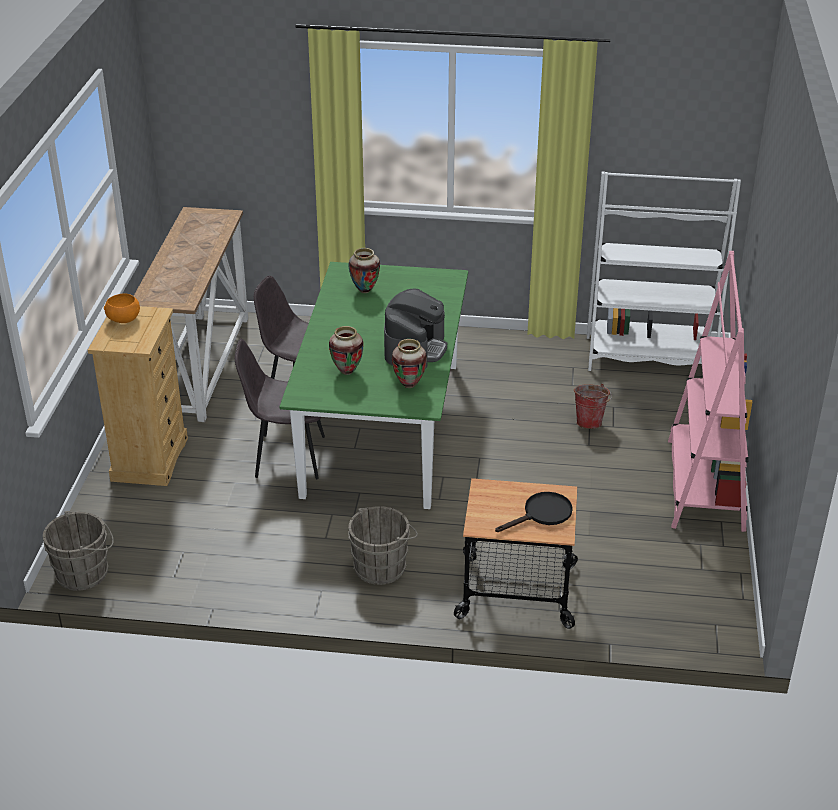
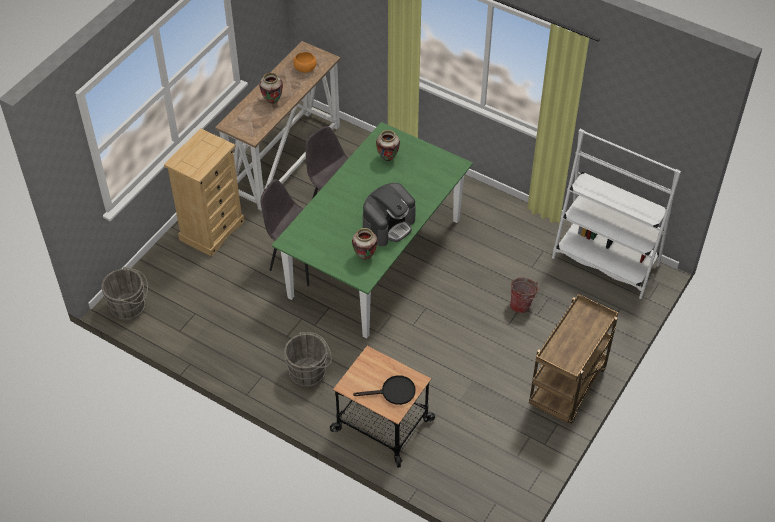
camera: 25 degrees right, 15 degrees up
(123, 320) = (198, 145): orange bowl -> orange bowl (305, 69)
(347, 371) = (331, 230): vase -> vase (272, 101)
(705, 484) = (567, 389): pink bookcase -> brown cart

